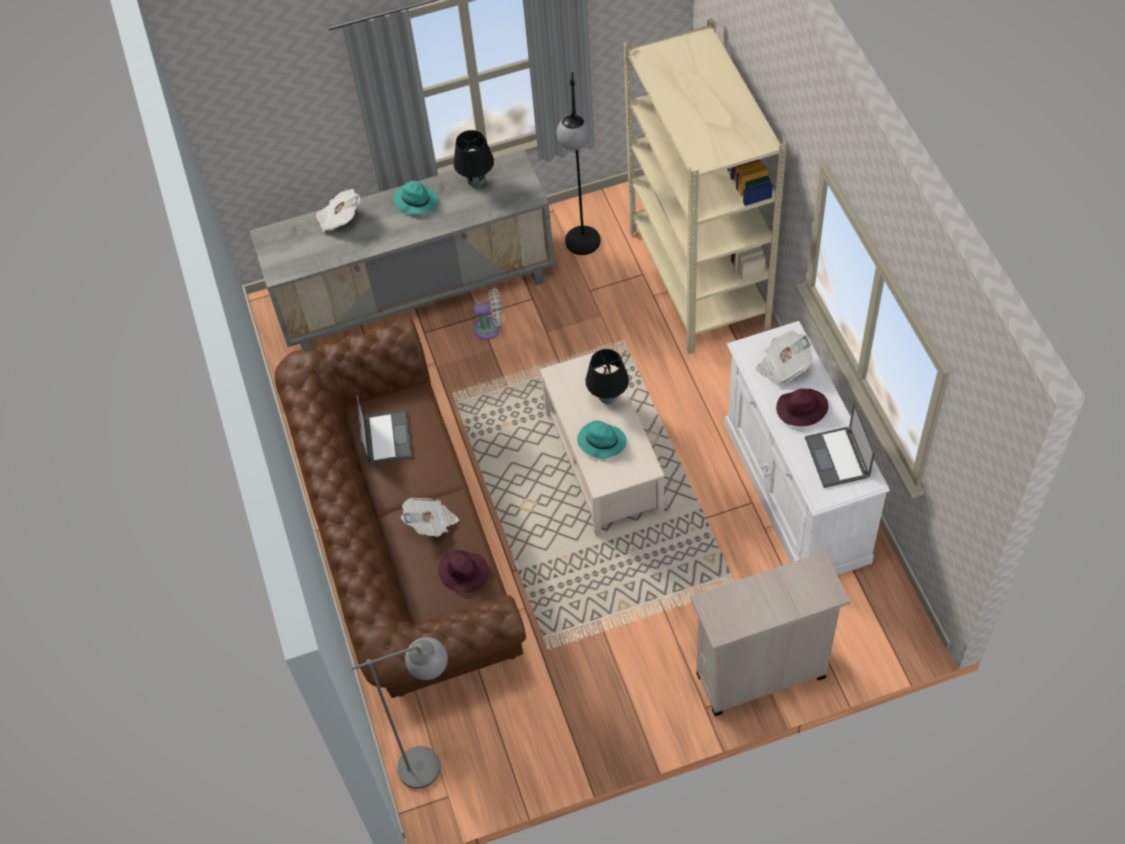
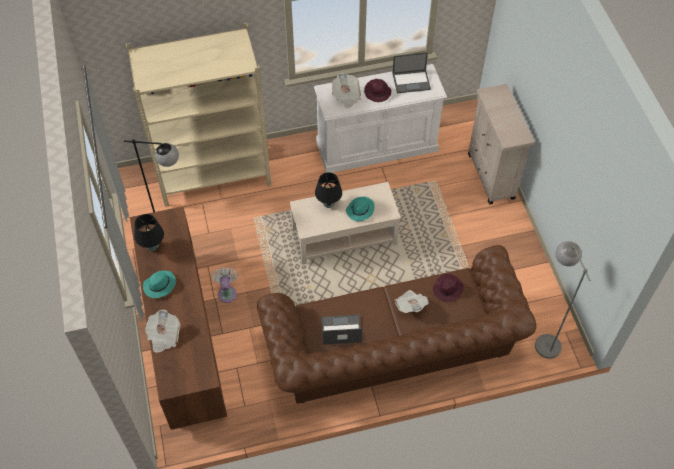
camera: 90 degrees left, 0 degrees up
(416, 291) = (184, 337): grey tv stand -> brown tv stand

